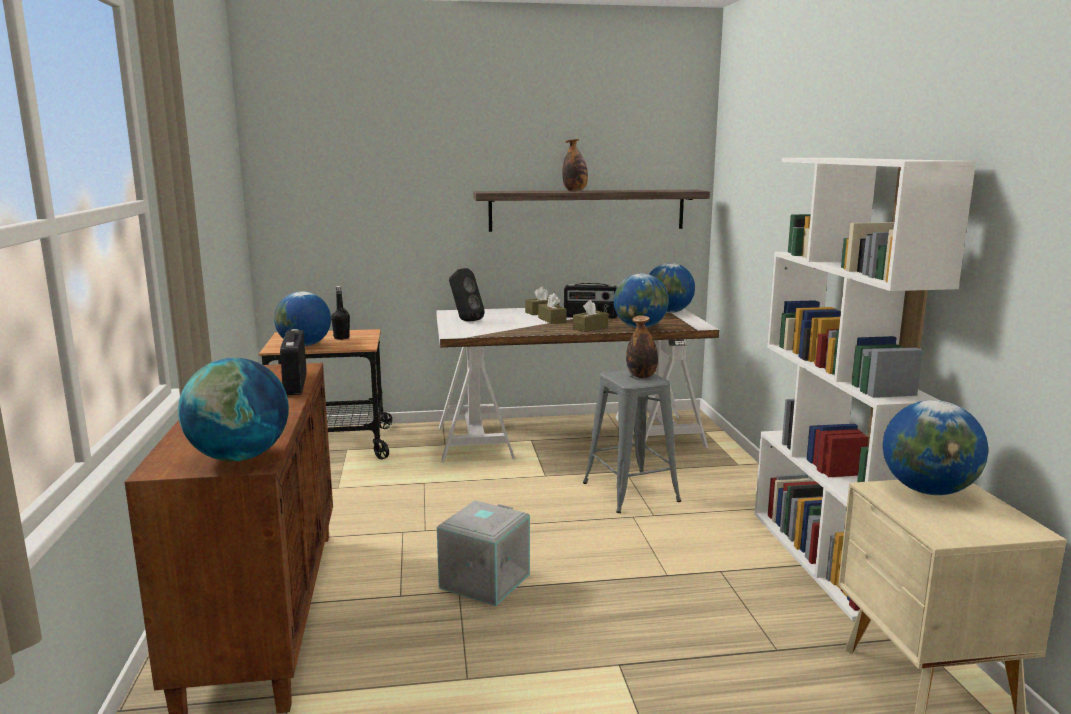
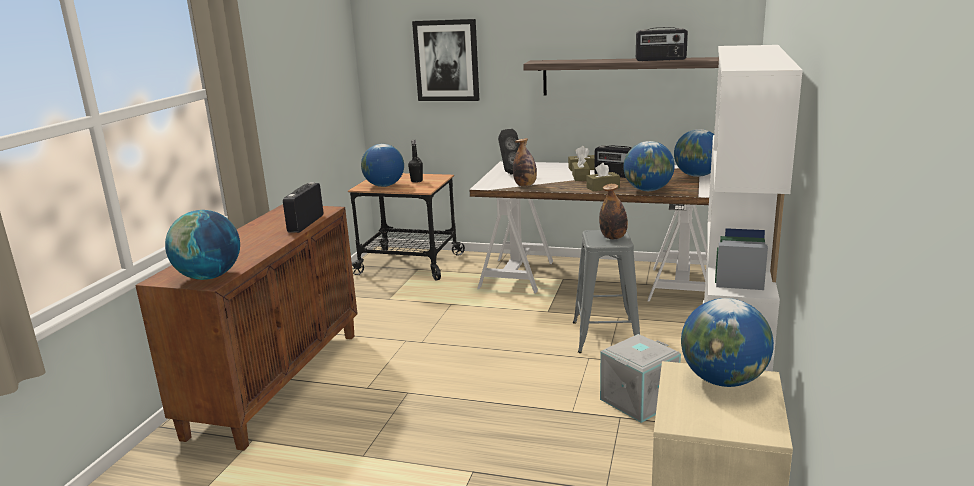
camera: 25 degrees right, 5 degrees up
(369, 191) = (446, 60): none -> picture
(484, 580) = (431, 388): grey storage box -> grey storage box (638, 400)
(575, 191) = (616, 60): bottle -> bottle (525, 185)
(623, 190) = (660, 60): none -> radio

